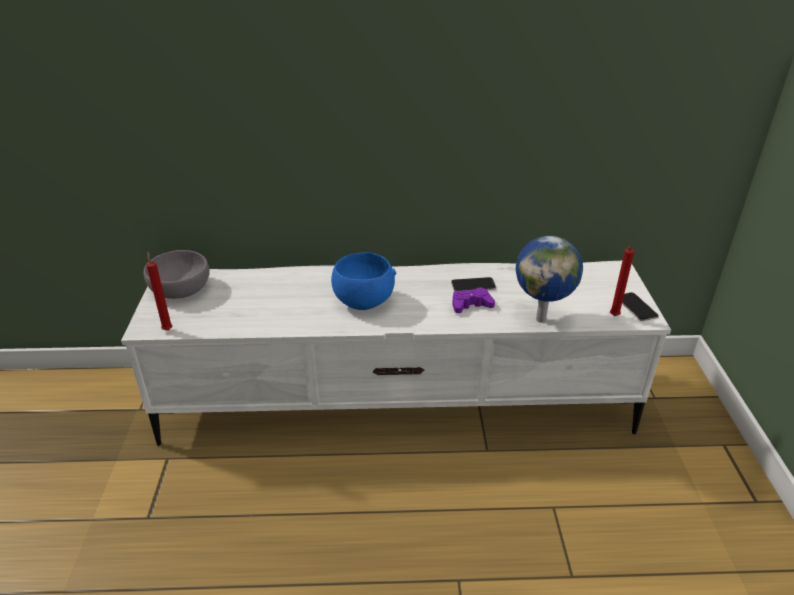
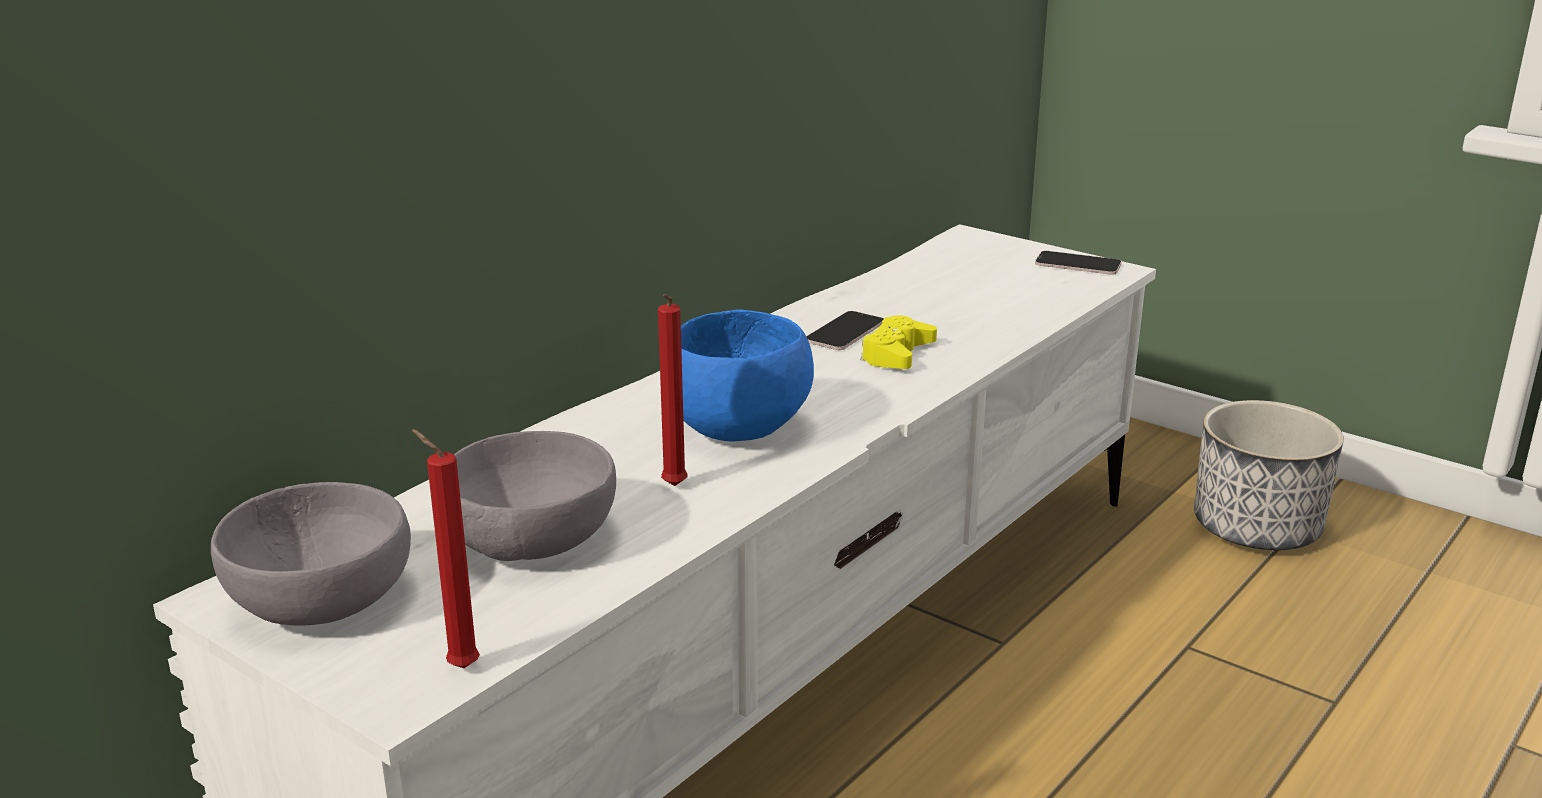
camera: 50 degrees left, 10 degrees down
(248, 303) = (534, 537): none -> grey bowl
(471, 305) = (897, 354): purple game controller -> yellow game controller
(542, 319) = (1014, 325): globe -> none
(613, 316) = (1077, 284): red candle -> red candle (673, 488)
(684, 488) = (1256, 527): none -> planter

